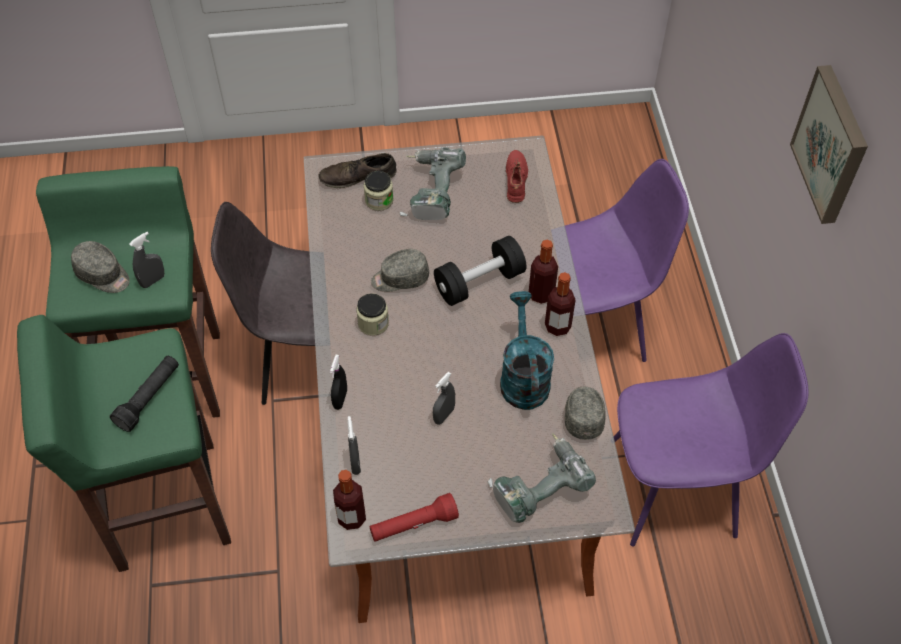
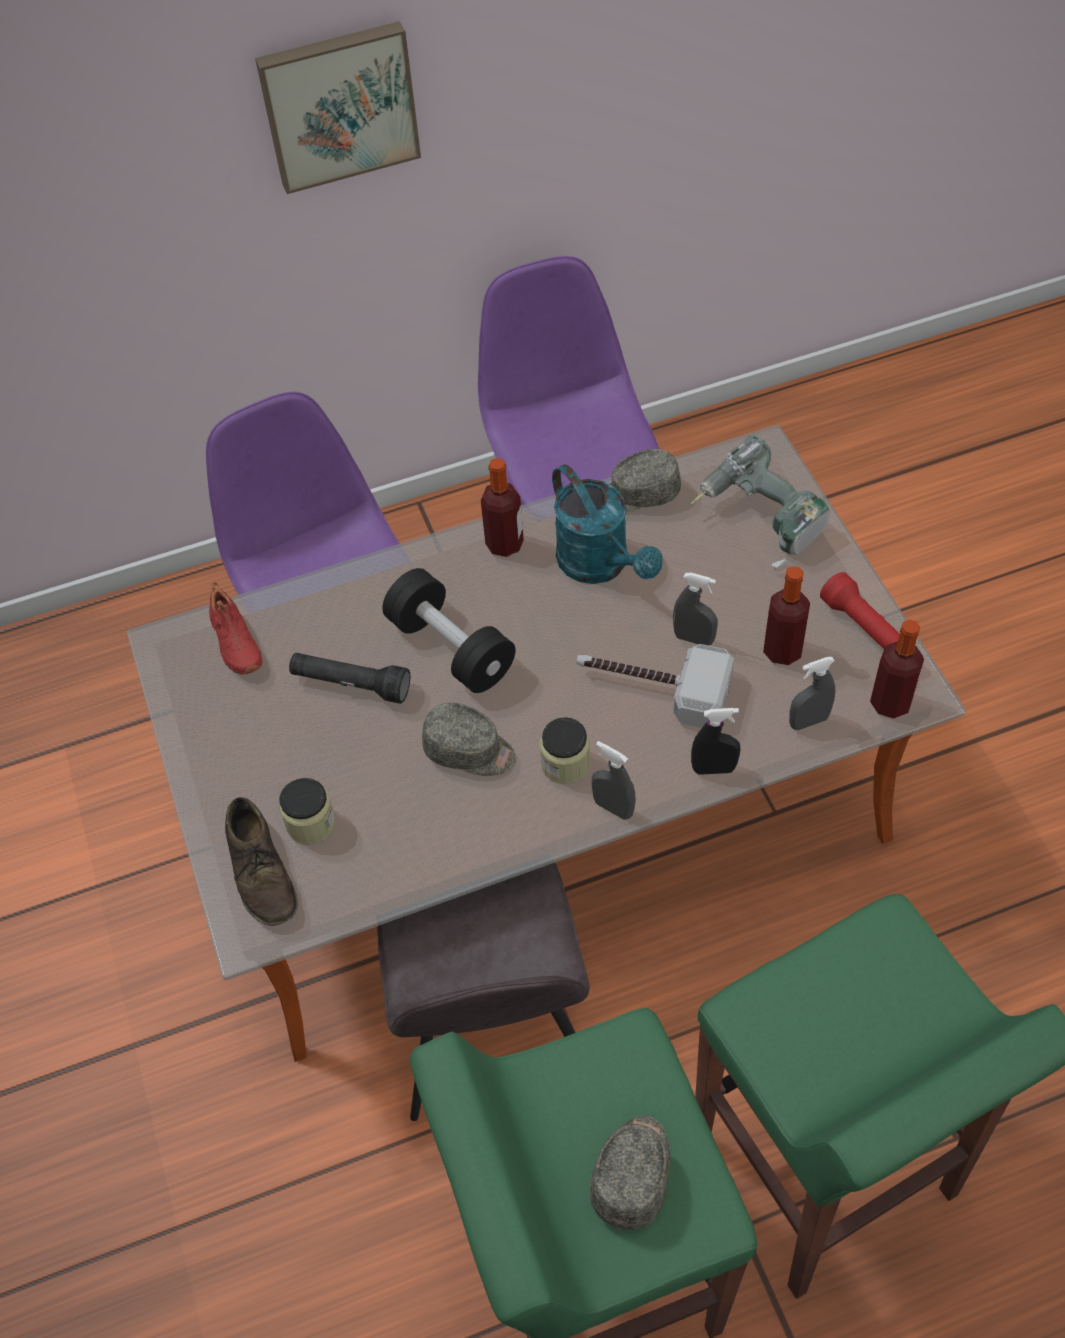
camera: 100 degrees left, 0 degrees up
(149, 398) = (850, 986): black flashlight -> black flashlight (351, 684)
(153, 281) = (619, 1077): grey spray bottle -> grey spray bottle (613, 808)
(400, 278) = (469, 751): grey cap -> grey cap turned 45 degrees counterclockwise
(414, 381) = (651, 686): none -> hammer
(430, 193) = (281, 753): power drill -> none
(517, 180) = (234, 643): red shoe -> red shoe turned 105 degrees counterclockwise
(523, 377) = (601, 565): turquoise watering can -> turquoise watering can turned 105 degrees counterclockwise
(541, 294) = (453, 572): bottle -> bottle (782, 650)

